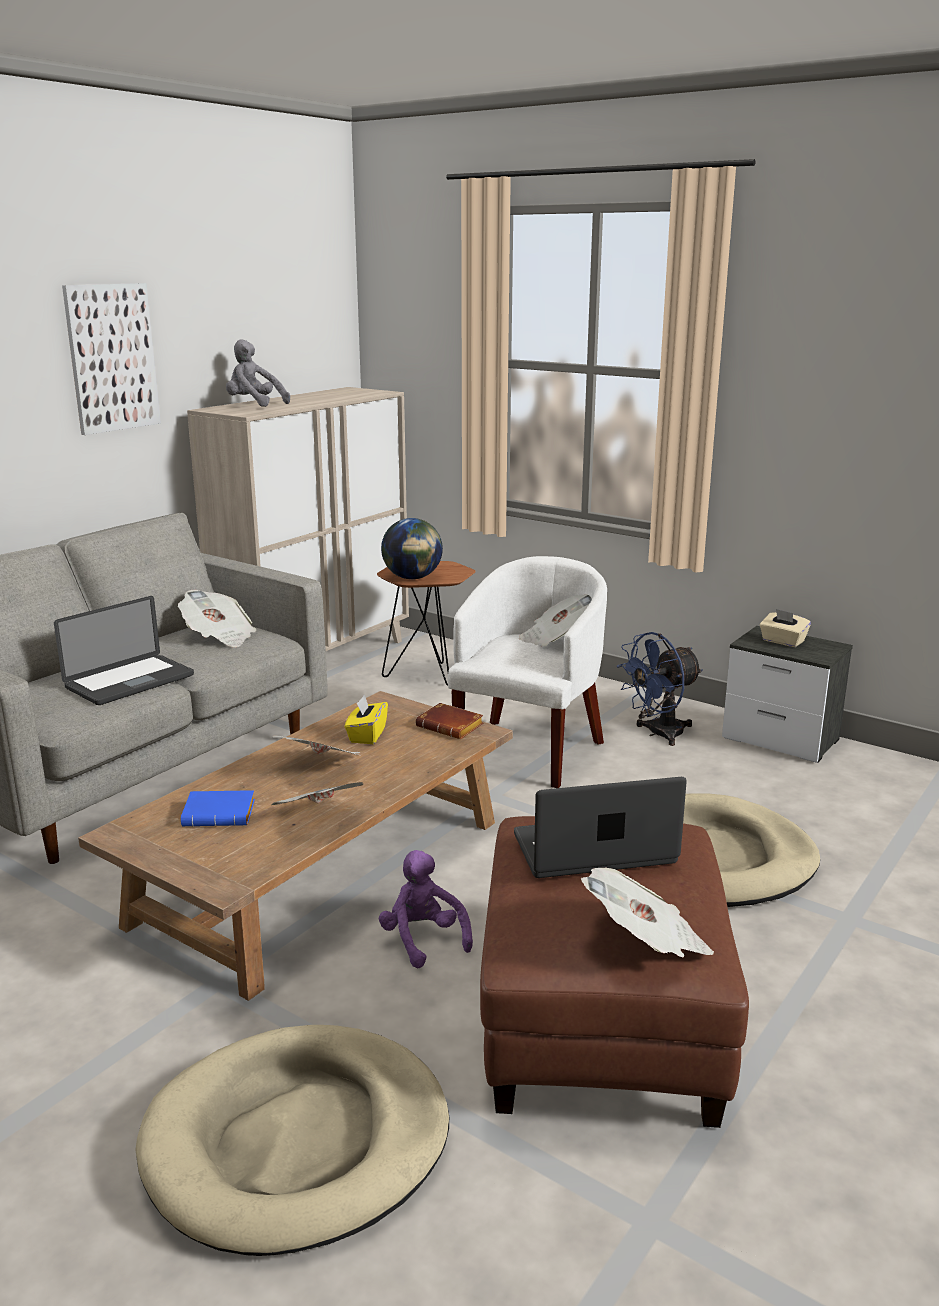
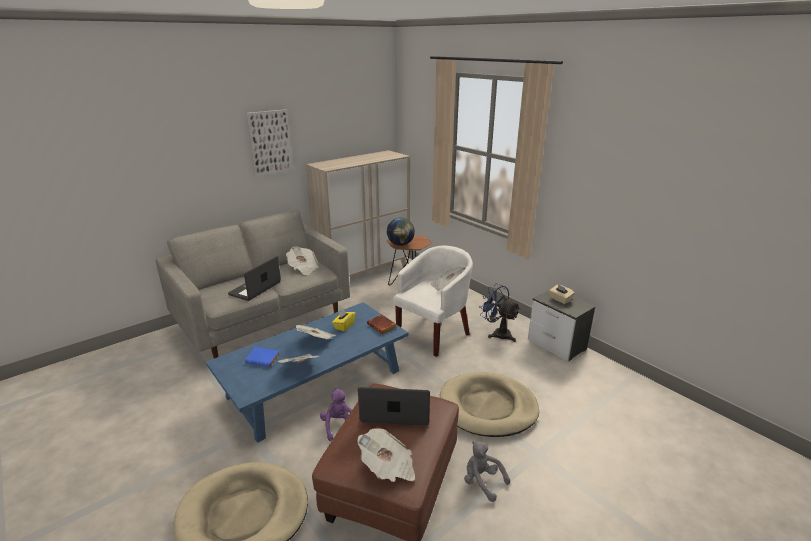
camera: 15 degrees right, 5 degrees up
(130, 682) = (255, 288): laptop -> laptop turned 150 degrees clockwise
(254, 404) = (336, 162): grey plush toy -> grey plush toy (482, 482)
(321, 870) = (315, 383): brown coffee table -> blue coffee table
(658, 734) = (498, 333): blue fan -> blue fan turned 60 degrees clockwise

